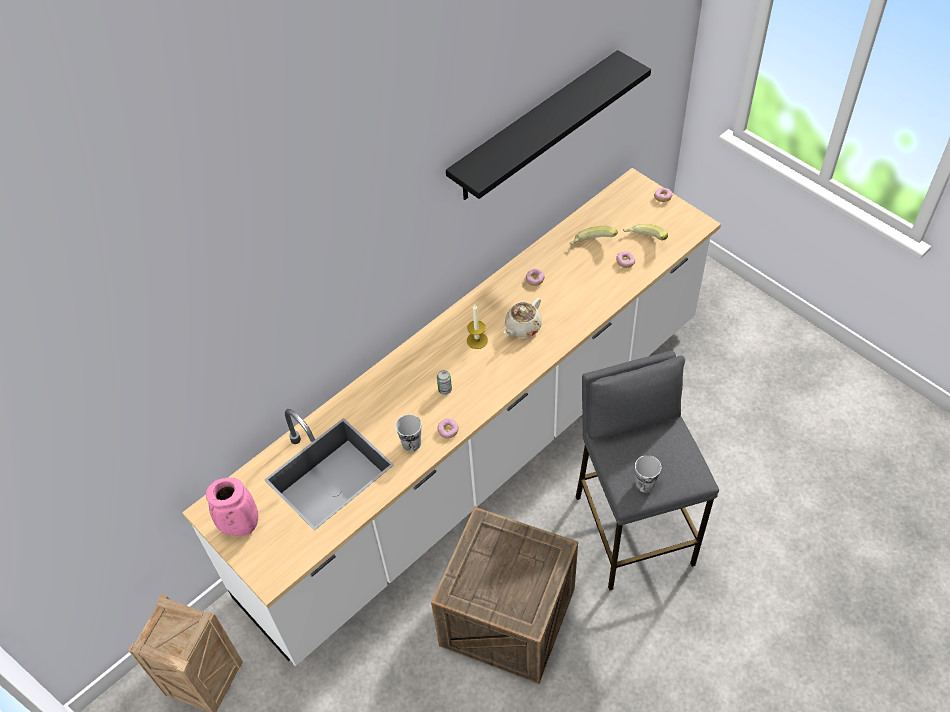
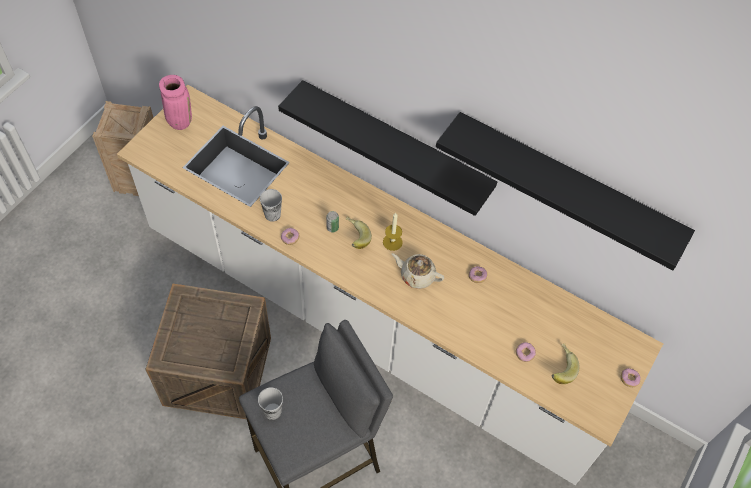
camera: 70 degrees right, 5 degrees up
(402, 277) = (395, 144): none -> black shelf
(592, 245) = (538, 320): banana -> banana (354, 238)

